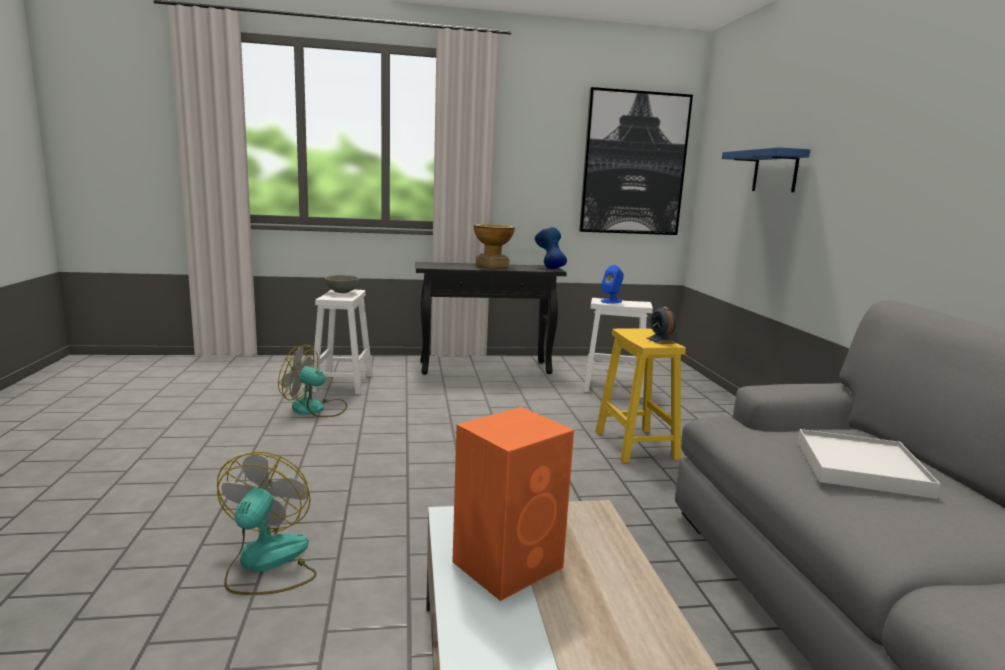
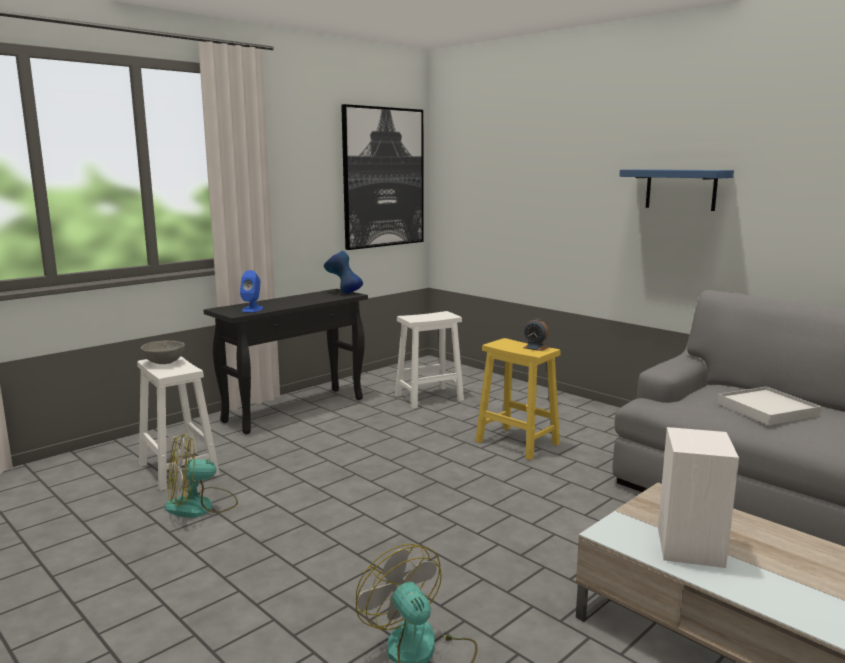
camera: 35 degrees left, 0 degrees up
(492, 266) = (290, 300): vase -> none
(509, 564) = (689, 545): orange speaker -> white speaker
(611, 301) = (420, 317): blue speaker -> blue speaker (252, 309)
(775, 171) = (536, 185): blue shelf -> blue shelf (680, 189)

